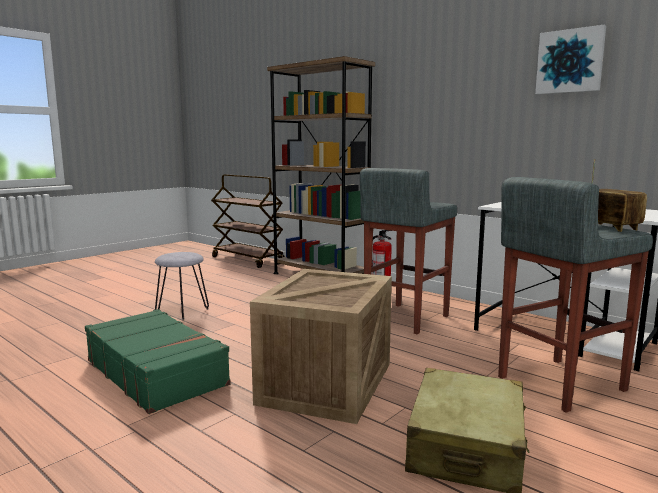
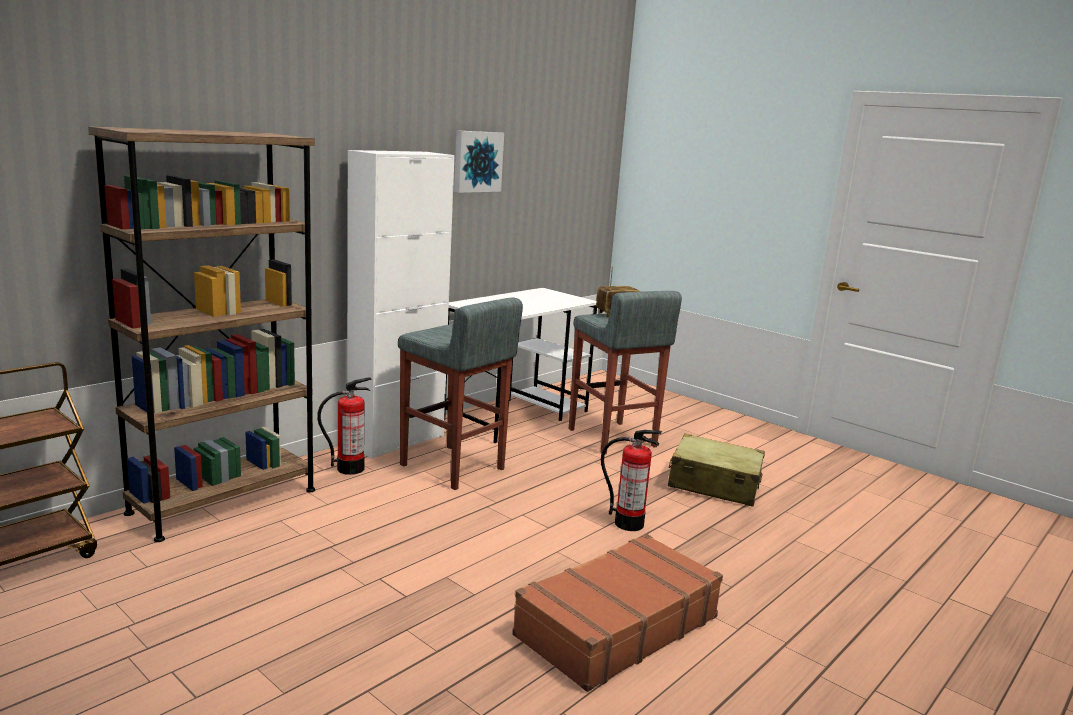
camera: 90 degrees left, 5 degrees up
(156, 372) = (615, 626): green suitcase -> brown suitcase
(182, 311) = (364, 629): grey stool -> none
(327, 384) = (628, 523): crate -> fire extinguisher
(442, 301) = (396, 441): none -> white cabinet

